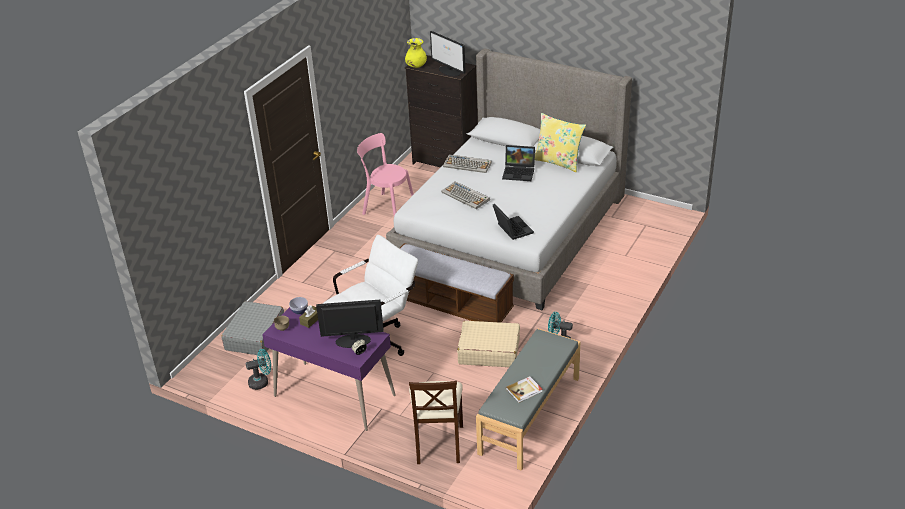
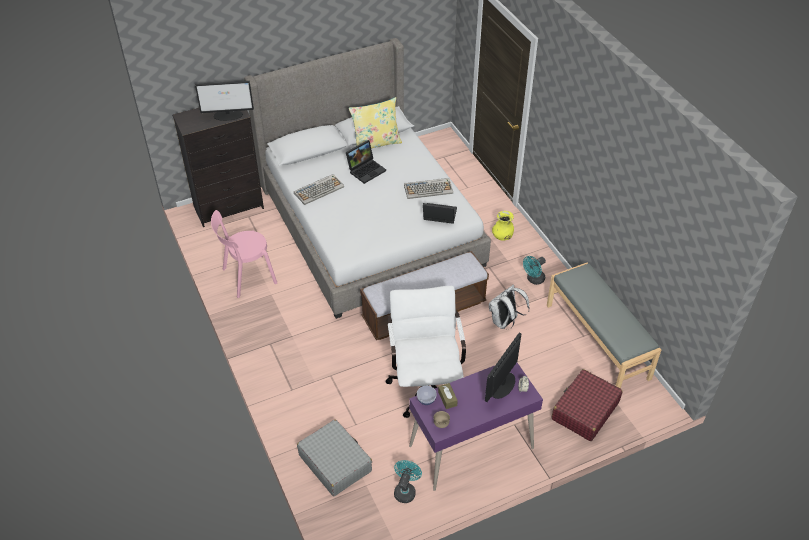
camera: 55 degrees left, 10 degrees up
(416, 66) = (190, 128): yellow vase -> yellow vase (502, 236)
(438, 443) = (584, 411): beige chair -> red suitcase
(466, 196) = (365, 215): keyboard -> keyboard (428, 189)
(488, 351) = (505, 322): beige suitcase -> white backpack
(524, 390) = (621, 321): book -> none

